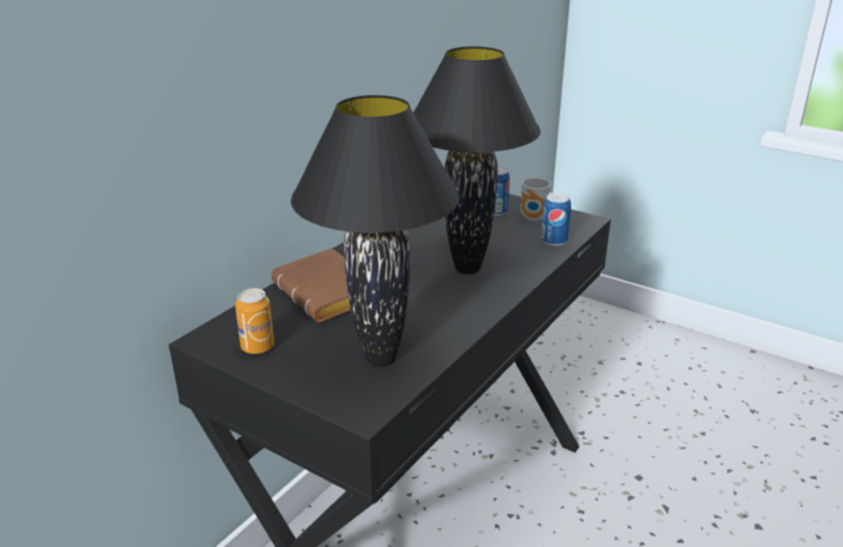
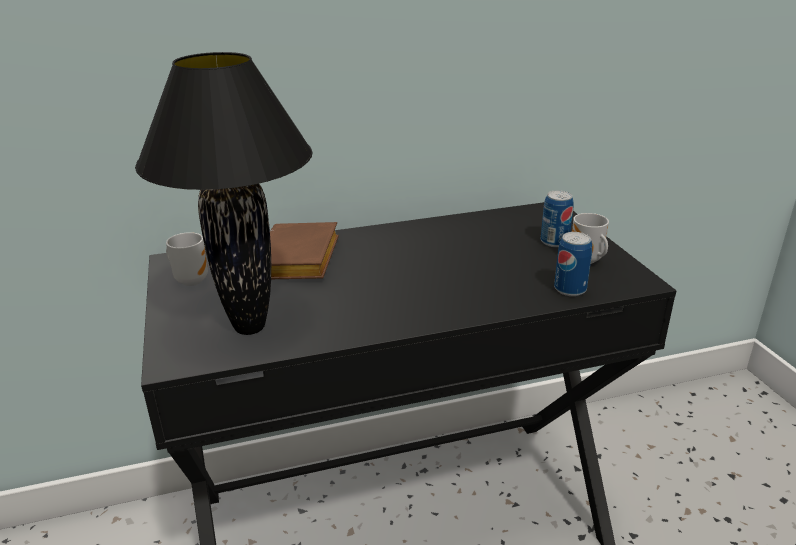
camera: 40 degrees right, 0 degrees up
(257, 347) = (191, 280): can -> mug
(469, 269) = (441, 284): black table lamp -> none

